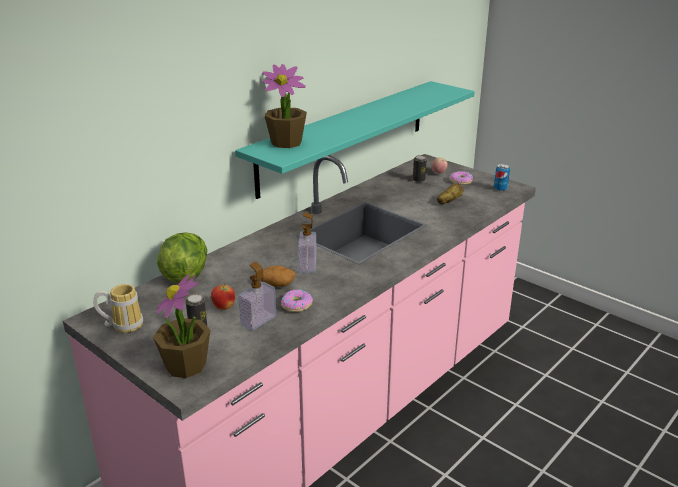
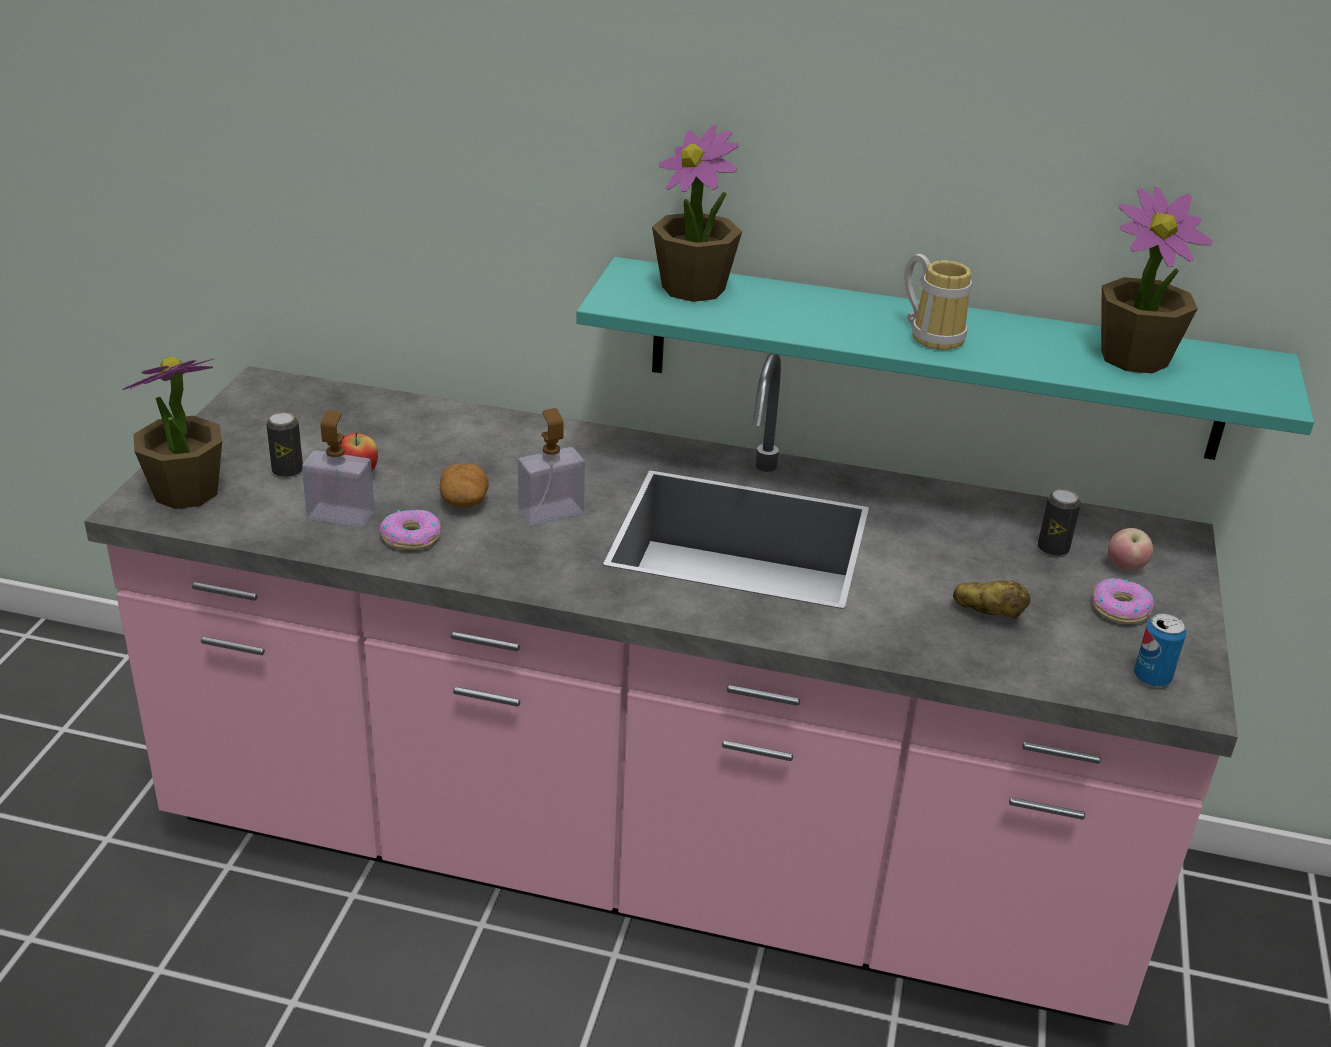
camera: 60 degrees right, 5 degrees up
(123, 324) = (263, 411): mug -> mug (933, 335)
(186, 274) = (434, 411): lettuce -> none
(415, 98) = (1134, 357): none -> potted plant

